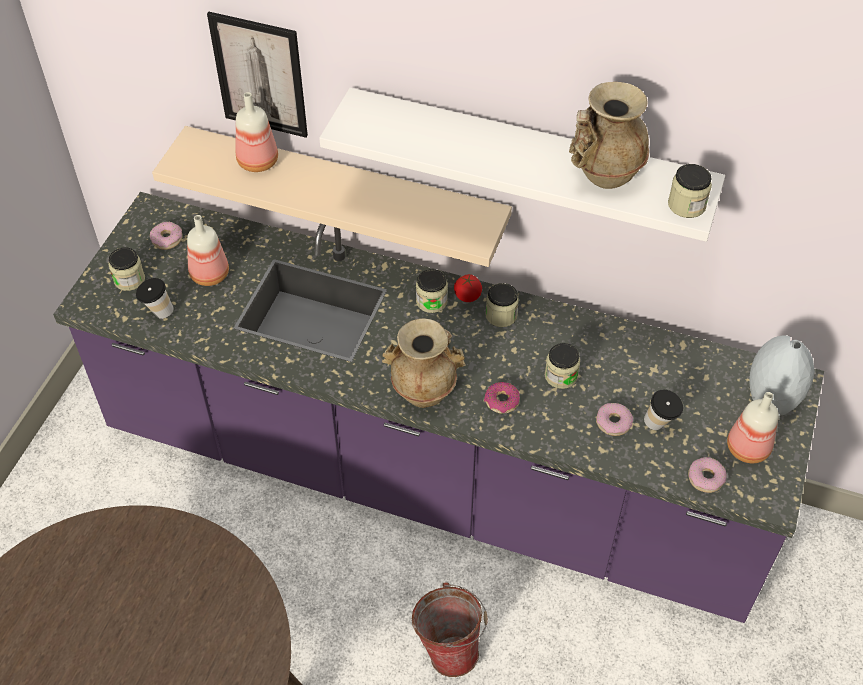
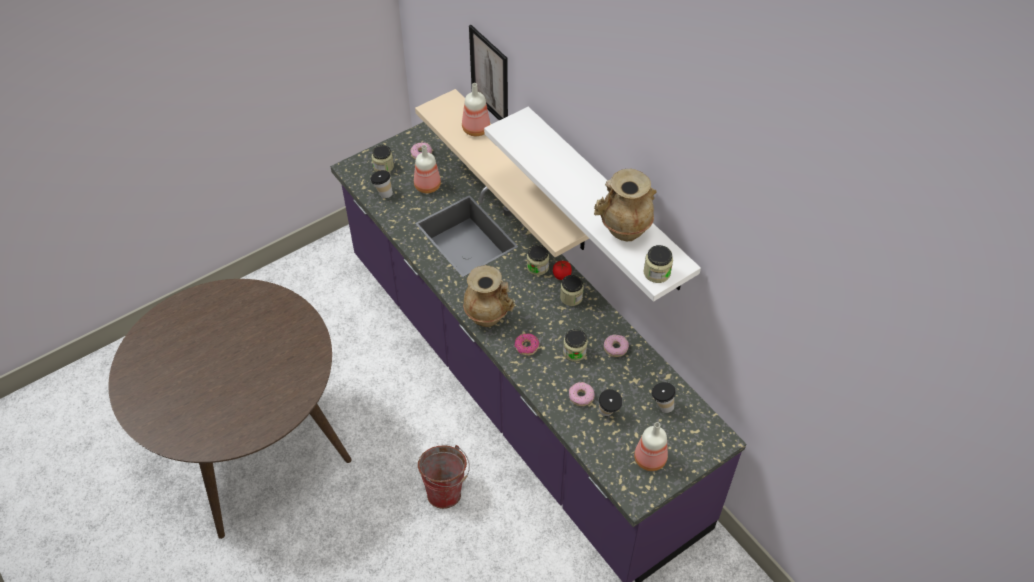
camera: 35 degrees right, 0 degrees up
(705, 478) = (607, 460): donut -> donut (615, 348)
(706, 382) = (661, 406): none -> cup
(772, 400) = (693, 441): grey vase -> none

